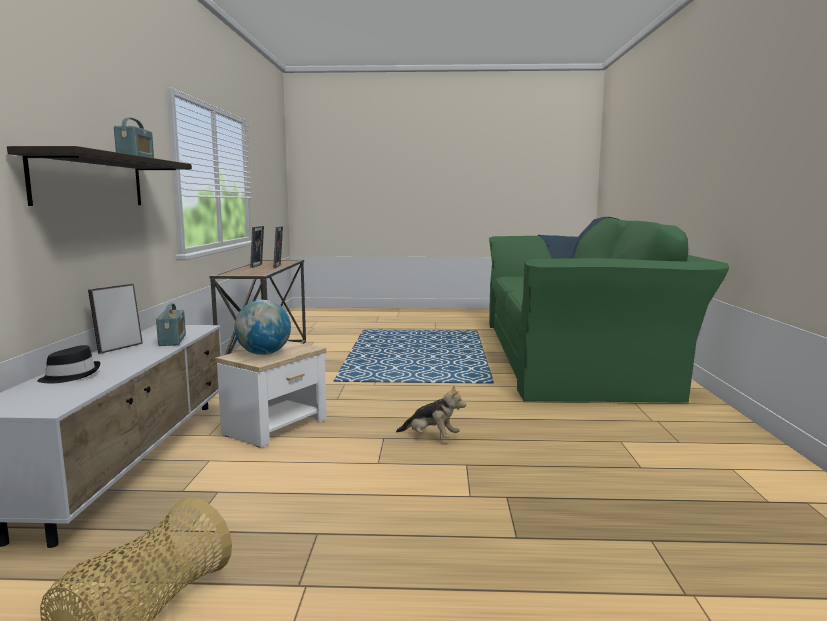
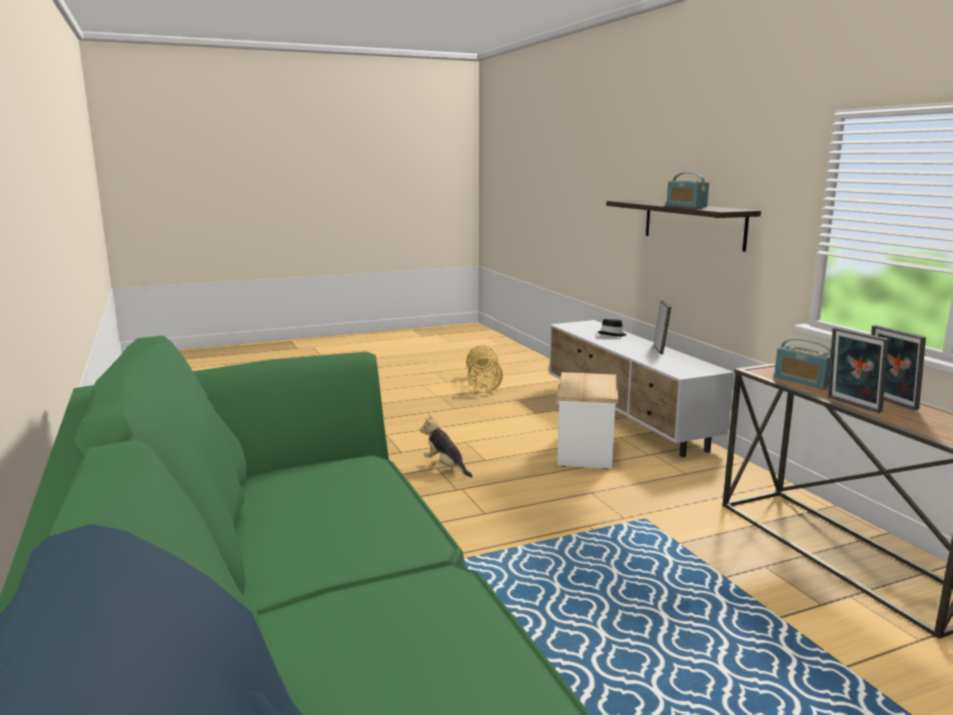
camera: 155 degrees right, 5 degrees up
(172, 340) = (651, 359): radio -> radio (803, 381)
(264, 354) = (588, 381): globe -> none
(431, 437) = (445, 467): plush toy -> plush toy turned 45 degrees clockwise

